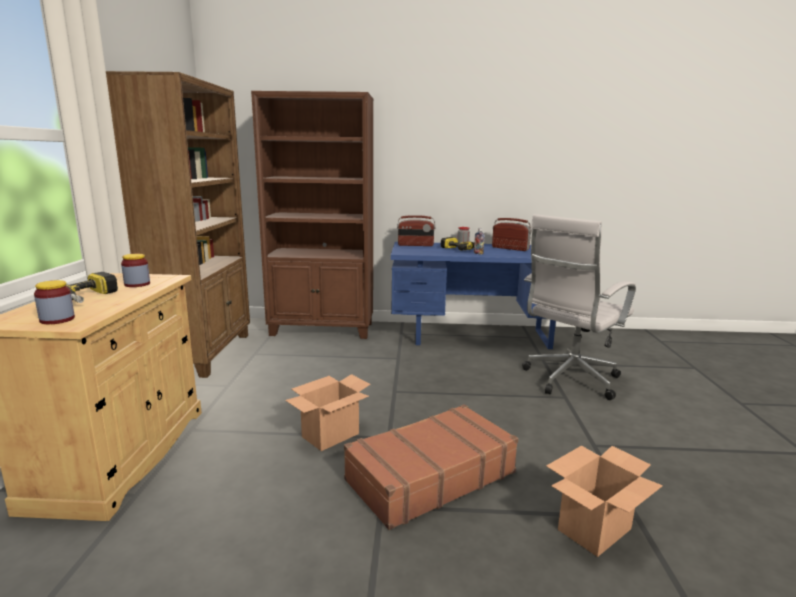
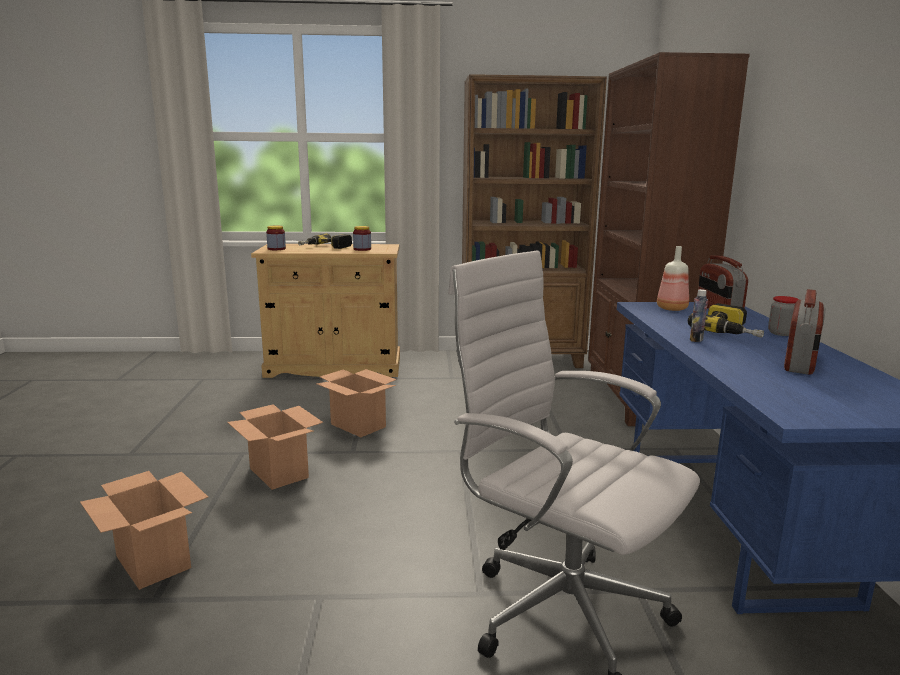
camera: 85 degrees right, 0 degrees up
(412, 249) = (671, 309): none -> bottle
(429, 476) = (278, 473): brown suitcase -> cardboard box

